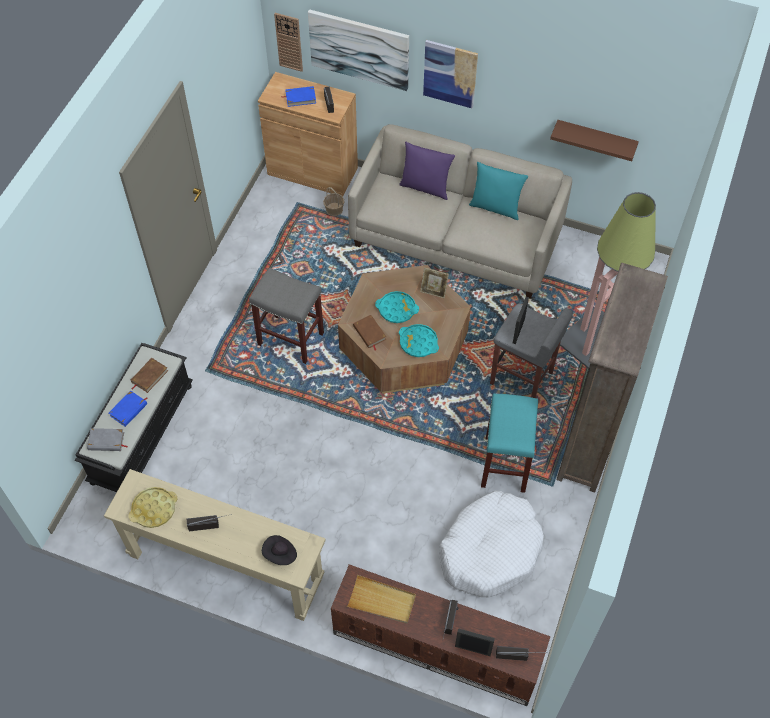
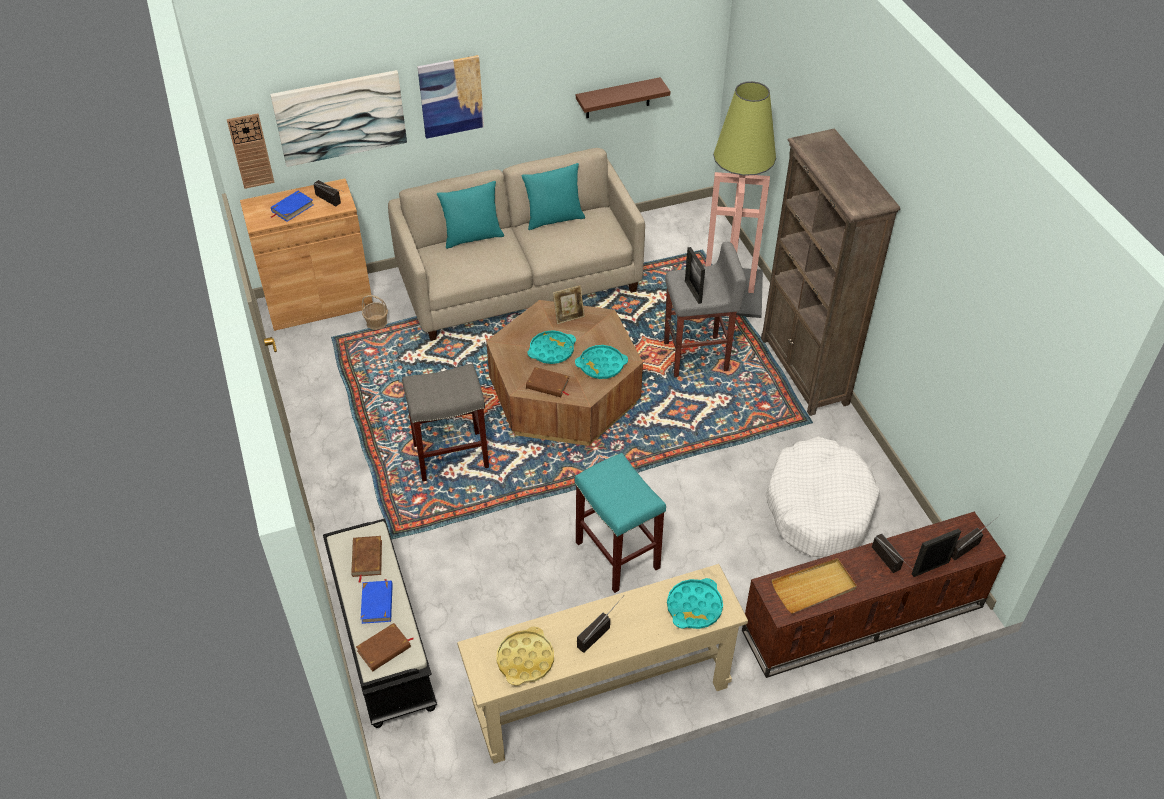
camera: 40 degrees left, 10 degrees down
(106, 441) = (384, 649): grey book -> brown book
(280, 554) = (694, 607): black hat -> turquoise tray
(425, 187) = (472, 237): purple pillow -> turquoise pillow
(505, 465) = (757, 432): turquoise stool -> turquoise stool (618, 555)

